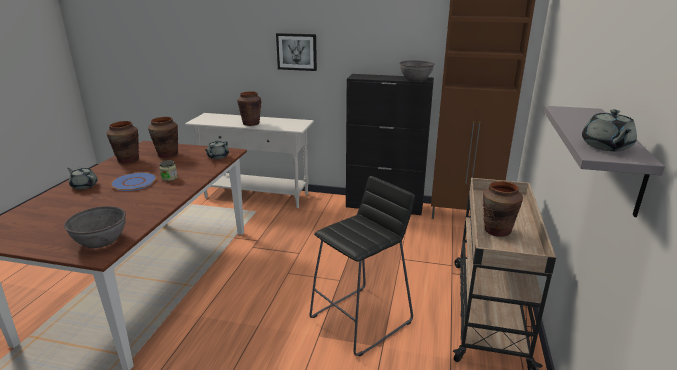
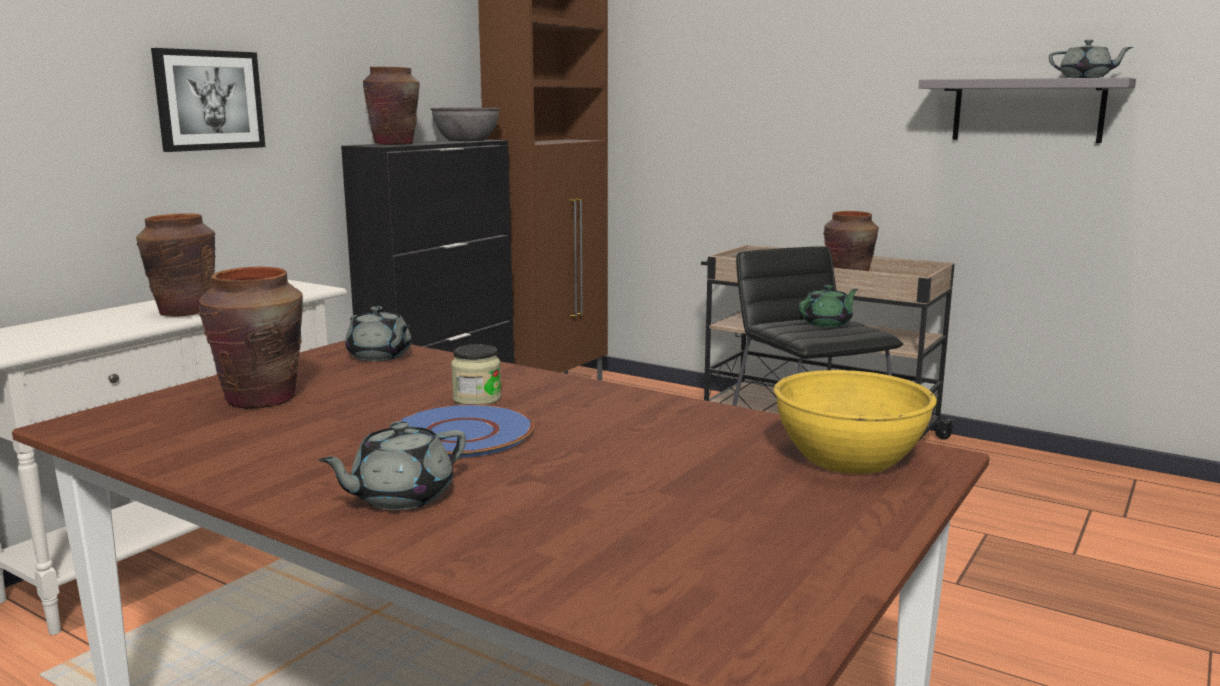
camera: 70 degrees left, 10 degrees down
(101, 240) = (848, 458): grey bowl -> yellow bowl
(128, 160) = (220, 444): brown vase -> brown vase (394, 144)
(368, 232) = (827, 323): none -> green teapot

